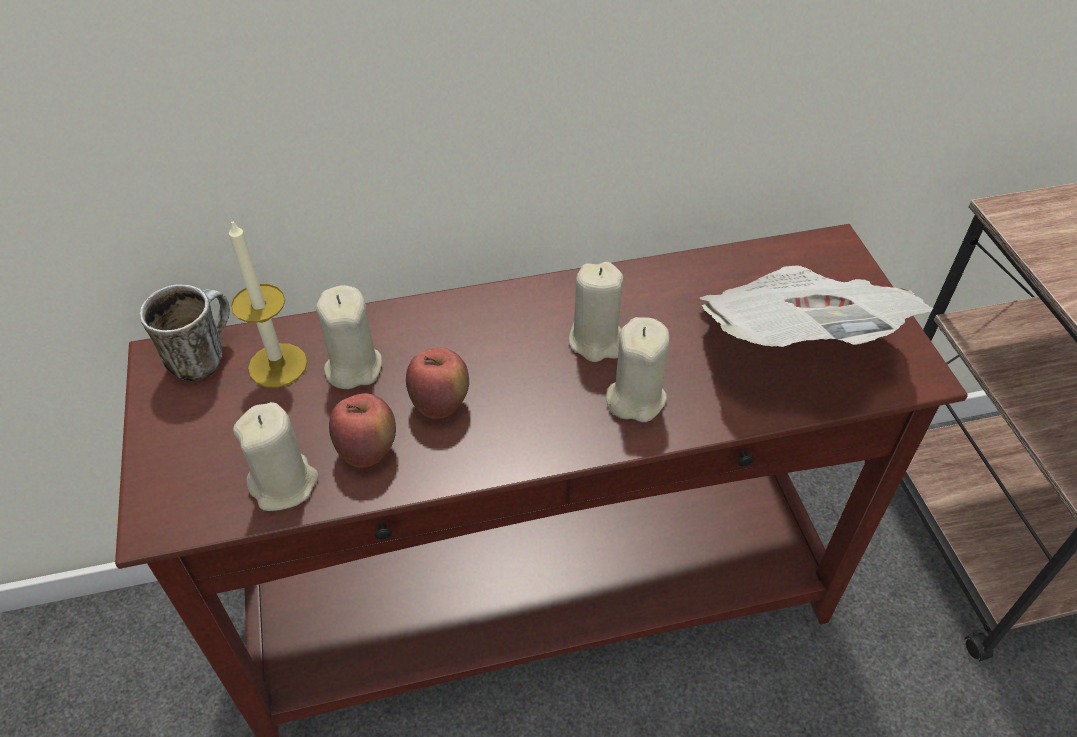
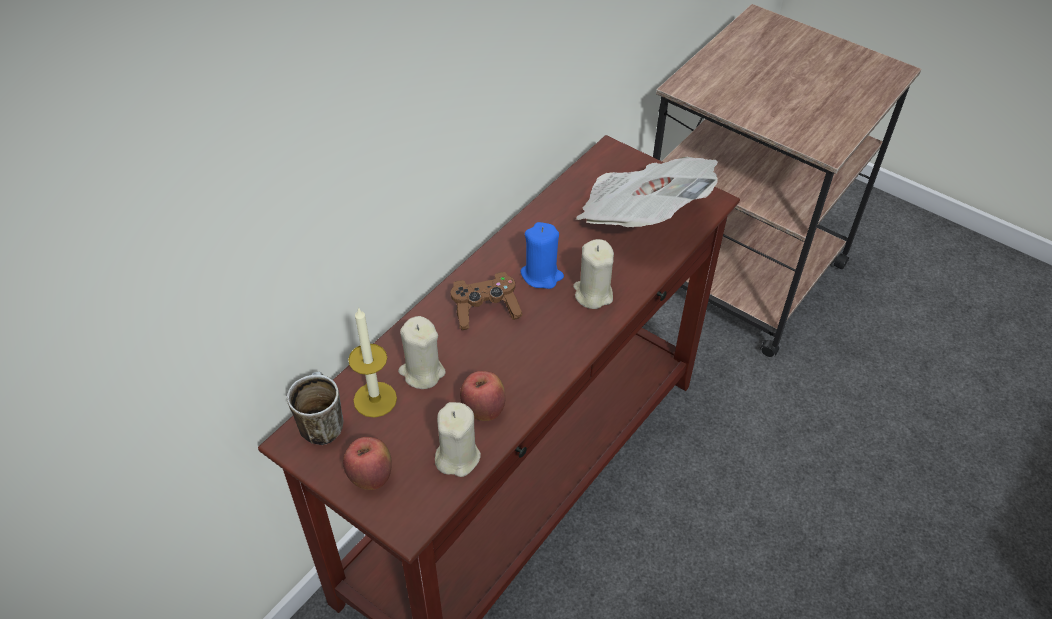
camera: 40 degrees left, 0 degrees up
(440, 404) = (495, 360): apple -> apple (371, 477)
(492, 341) = (485, 309): none -> brown game controller
(596, 340) = (541, 275): beige candle -> blue candle

